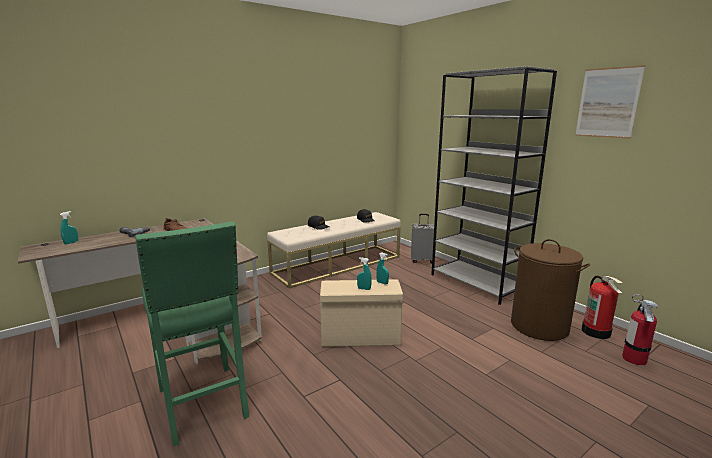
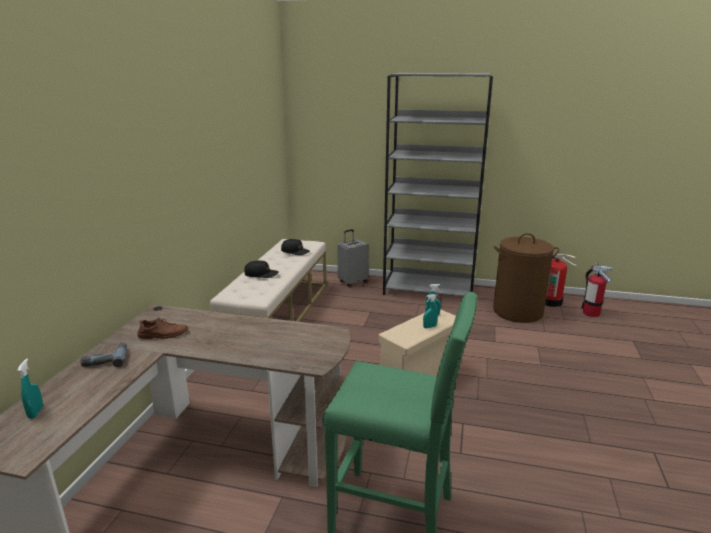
camera: 40 degrees left, 5 degrees up
(607, 103) = (539, 106): picture -> none

